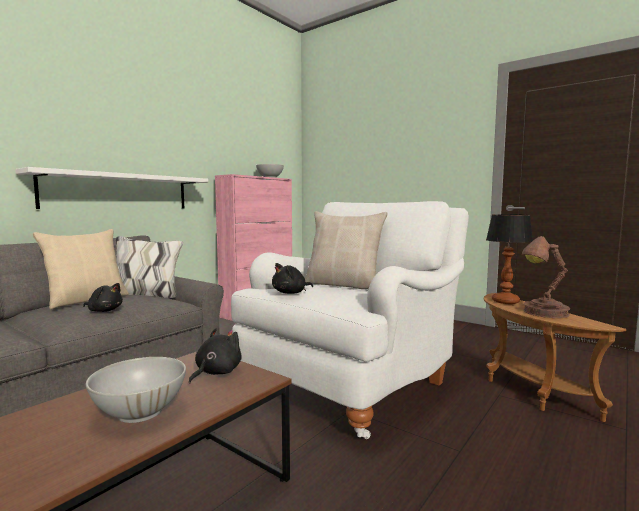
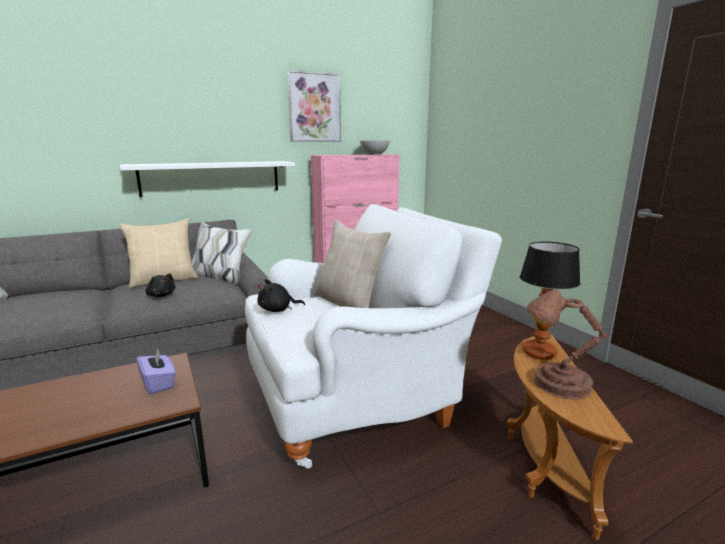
camera: 25 degrees right, 10 degrees up
(140, 411) = (68, 410): white bowl -> none
(216, 132) = (314, 108): none -> picture
(216, 372) = (158, 383): black plush toy -> purple tissue box

